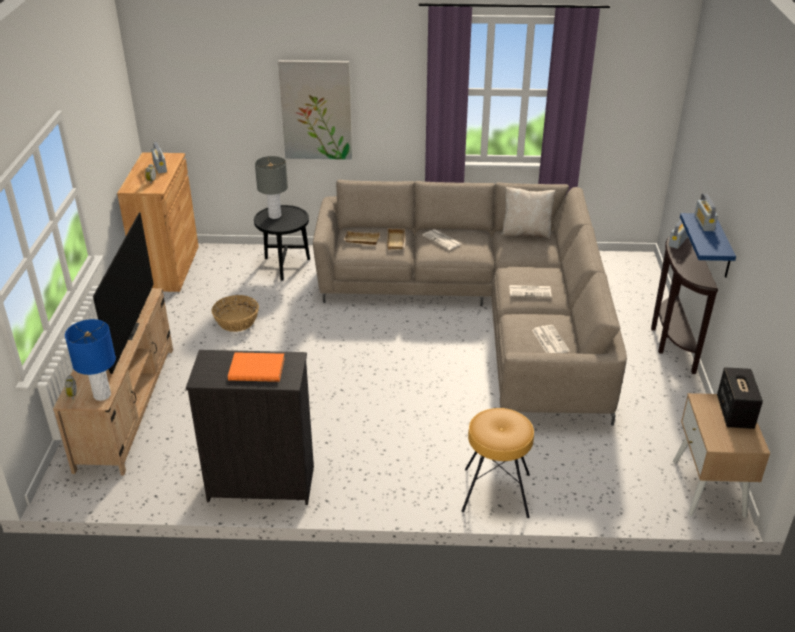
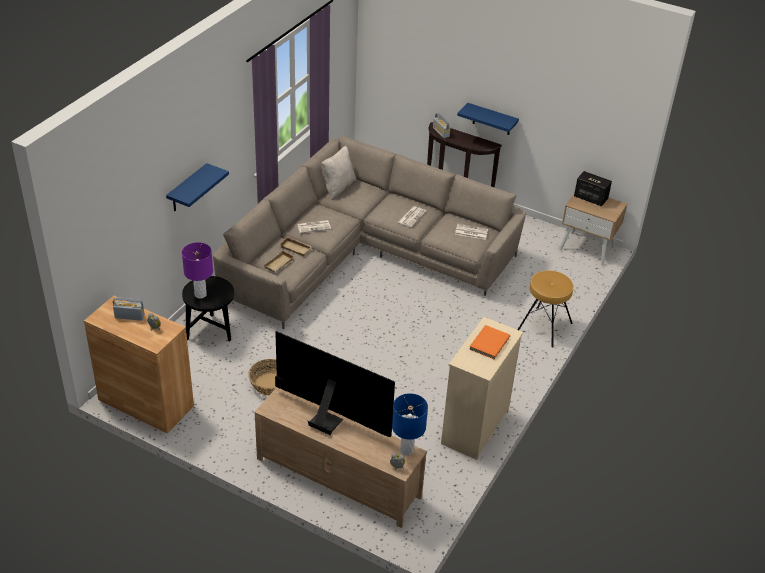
camera: 65 degrees left, 5 degrees up
(260, 483) = (474, 427): black dresser -> beige dresser
(274, 216) = (200, 295): grey table lamp -> purple table lamp
(316, 110) = (187, 189): picture -> blue shelf
(704, 223) = (476, 111): radio -> none

